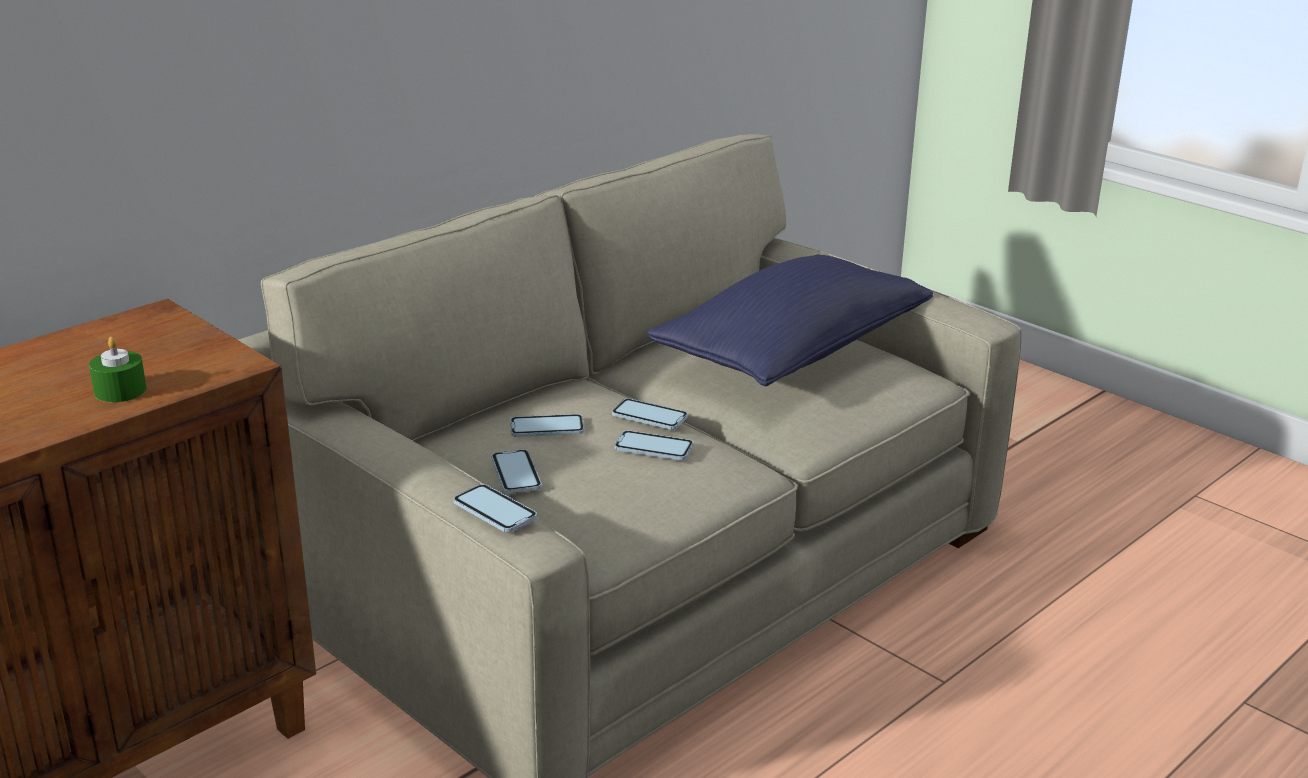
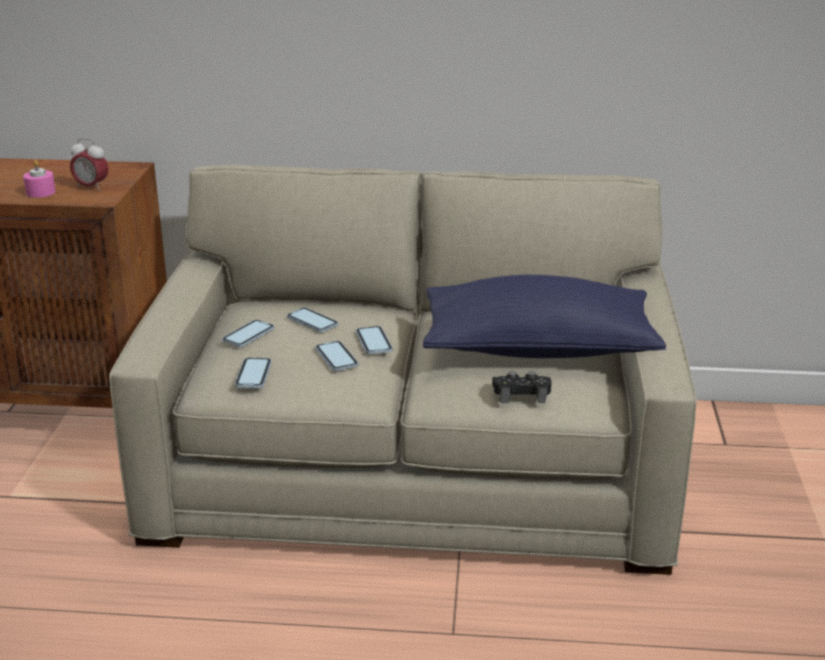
camera: 50 degrees right, 0 degrees up
(120, 390) = (40, 192): green candle -> pink candle
(179, 357) = (91, 187): none -> alarm clock
(495, 511) = (152, 335): phone -> phone (253, 374)
(866, 395) = (521, 394): none -> black game controller

